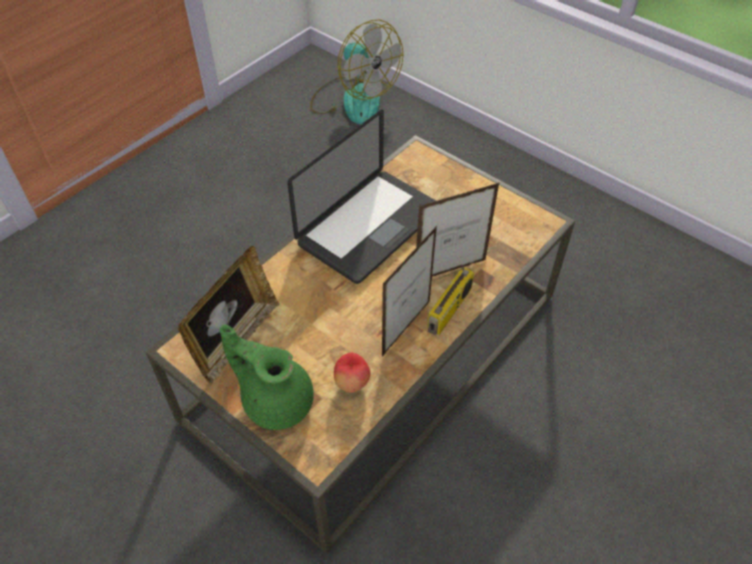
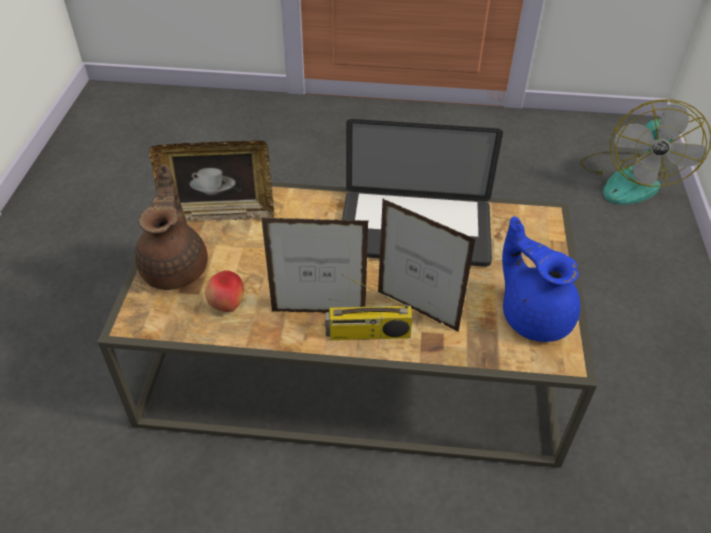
camera: 55 degrees right, 5 degrees down
(276, 400) = (176, 267): green teapot -> brown teapot
(500, 213) = (534, 315): none -> blue teapot

